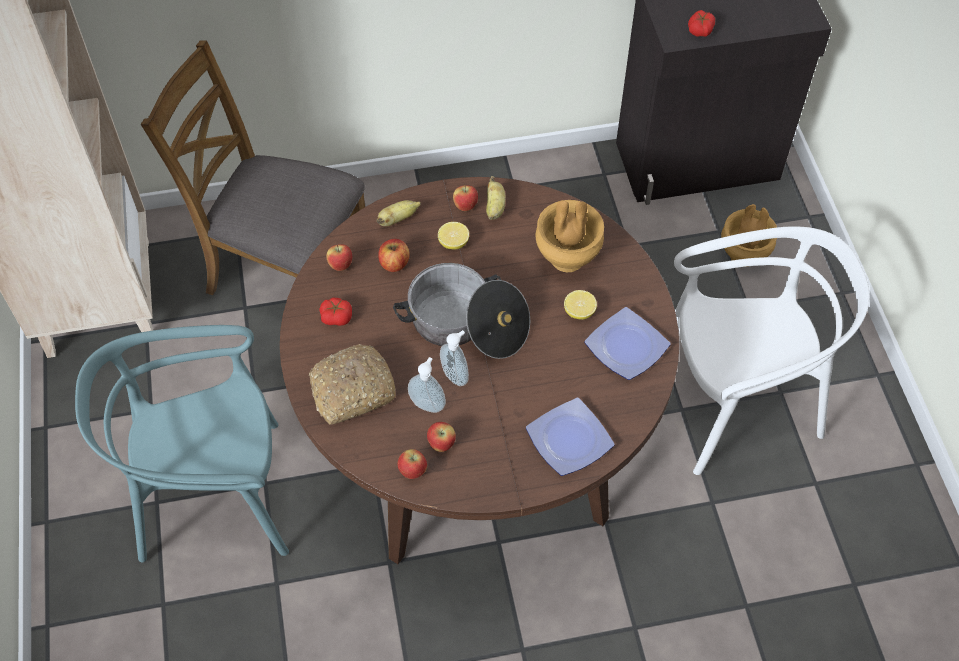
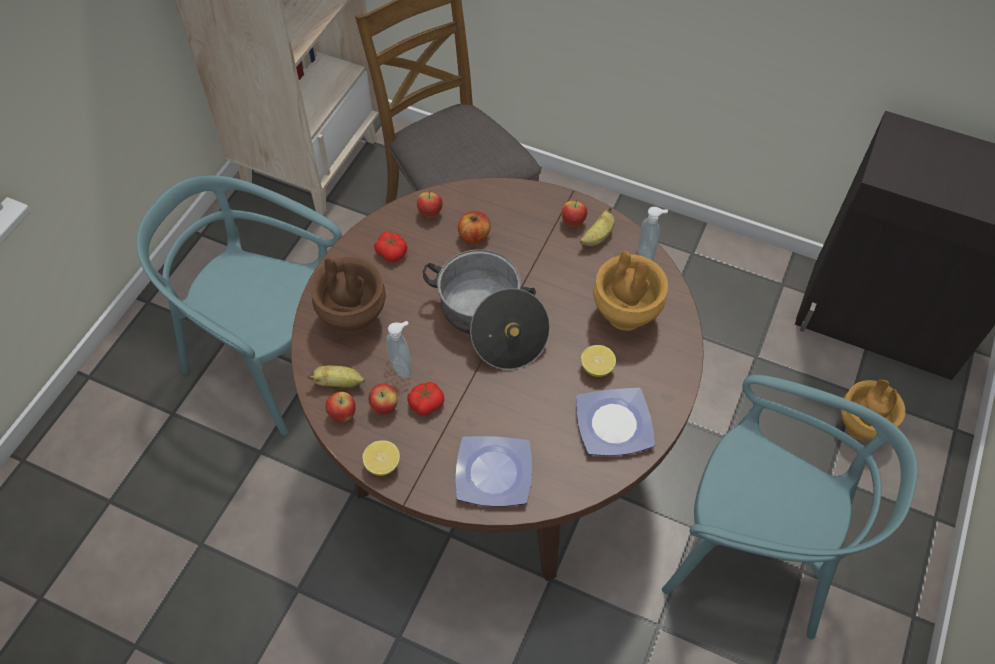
camera: 35 degrees right, 0 degrees up
(352, 391) = (352, 319): bread -> brown vase
(398, 219) = (507, 202): banana -> banana (339, 383)
(453, 243) = (537, 247): lemon -> lemon (382, 464)
(456, 375) = (445, 357): soap dispenser -> soap dispenser (647, 254)
(700, 30) = (915, 179): tomato -> tomato (426, 403)
(737, 401) = (752, 552): white chair -> turquoise chair

